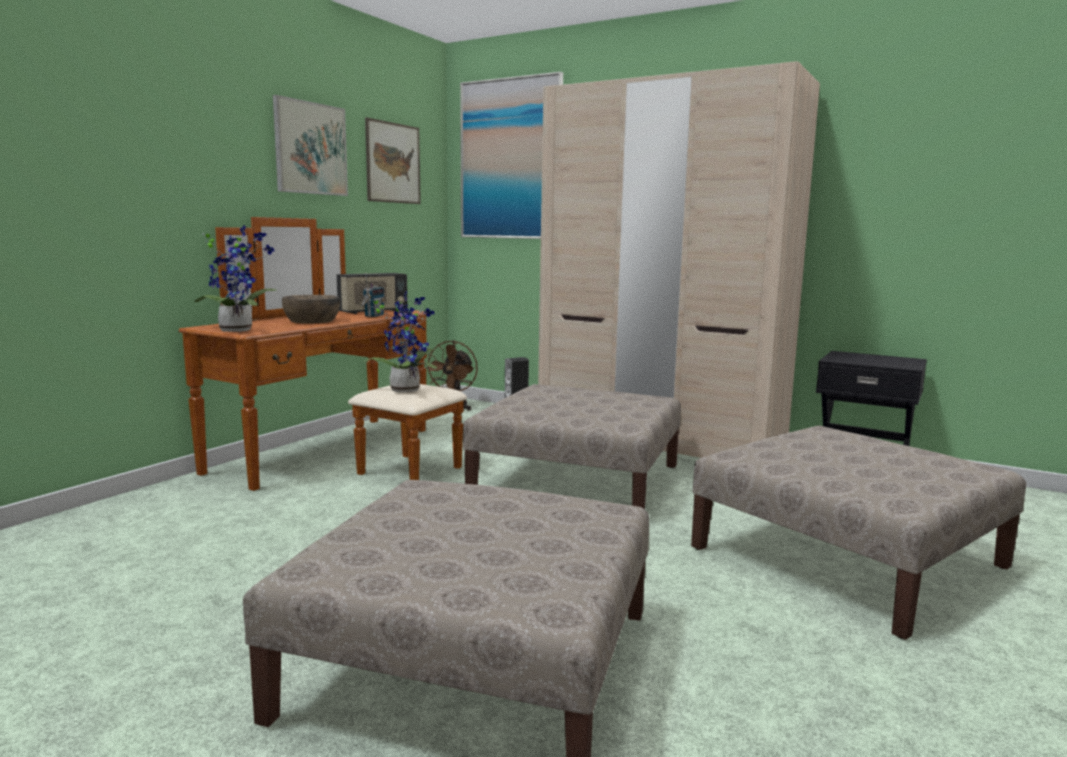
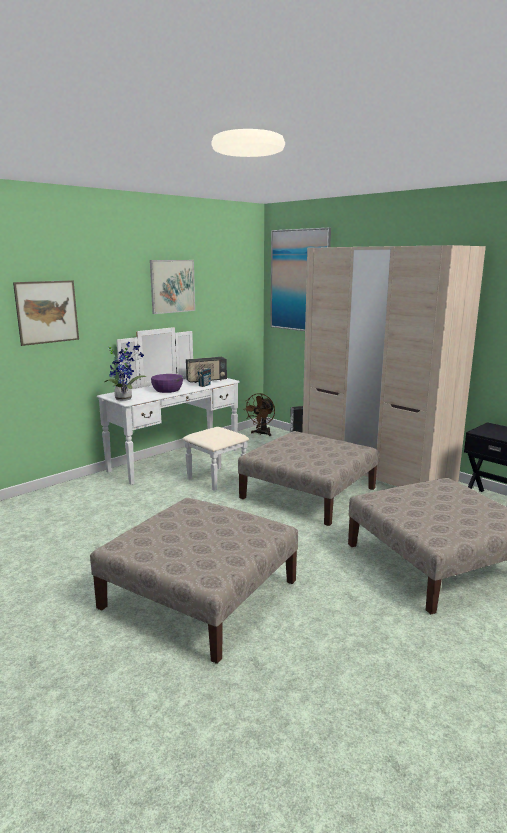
camera: 15 degrees right, 5 degrees up
(312, 321) = (167, 390): brown bowl -> purple bowl
(343, 454) = (184, 464): brown dresser -> white dresser
(393, 163) = (225, 286): picture -> picture (47, 312)
(406, 389) = (213, 434): potted plant -> none

